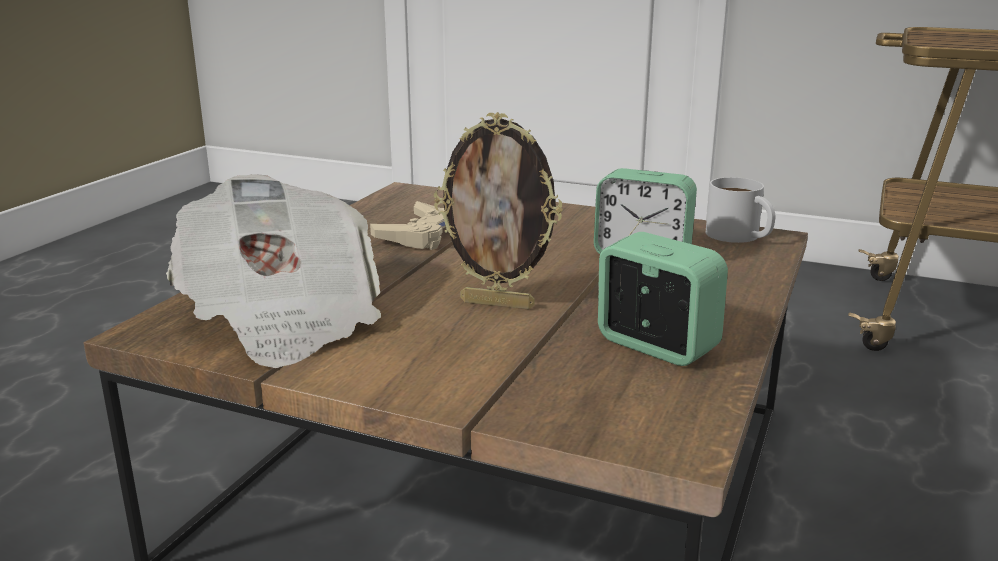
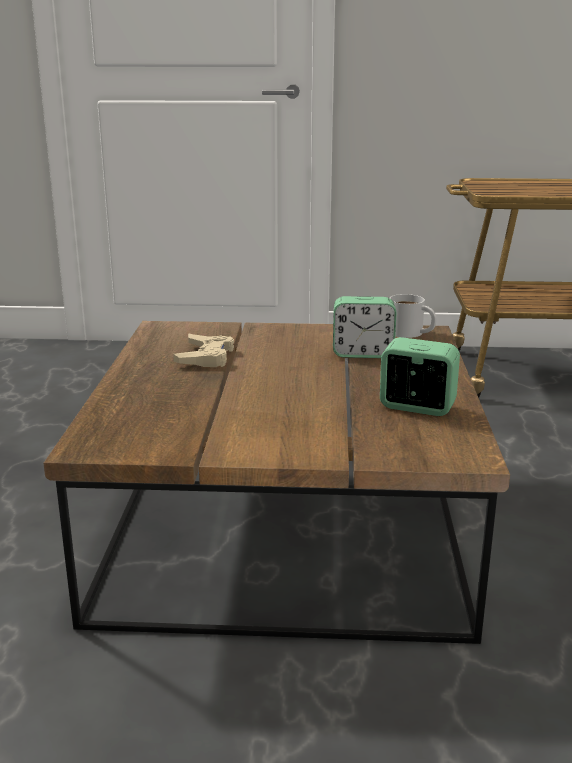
camera: 20 degrees left, 0 degrees up
(282, 319) = (169, 426): newspaper -> none
(498, 303) = (301, 396): picture frame -> none

